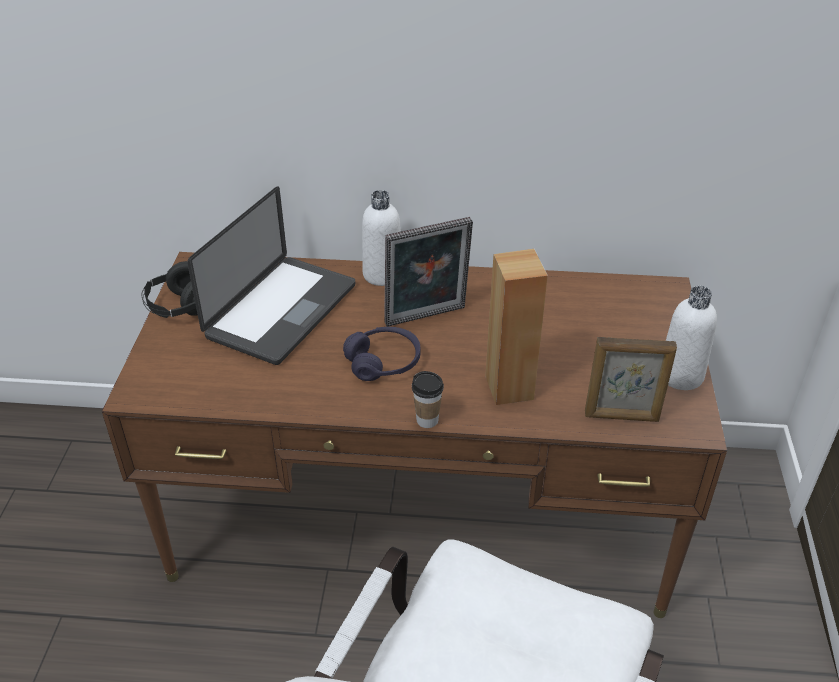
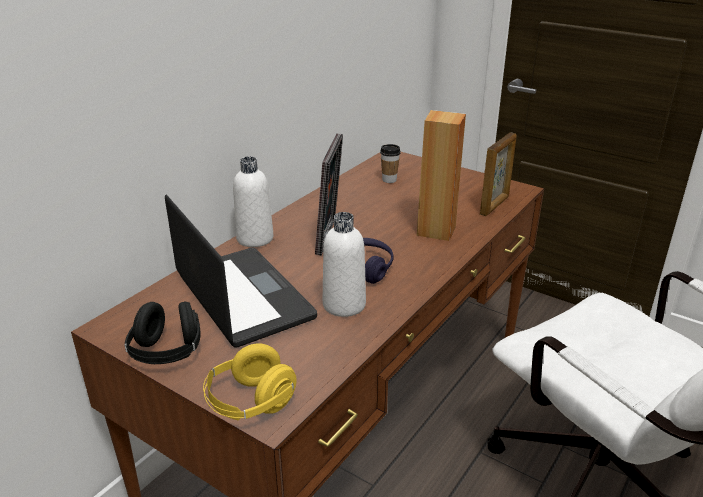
camera: 60 degrees left, 10 degrees down
(145, 377) = (250, 403): none -> yellow headphones
(427, 420) = (443, 270): cup -> cup (389, 180)
(680, 375) = (472, 178): white bottle -> white bottle (344, 305)

